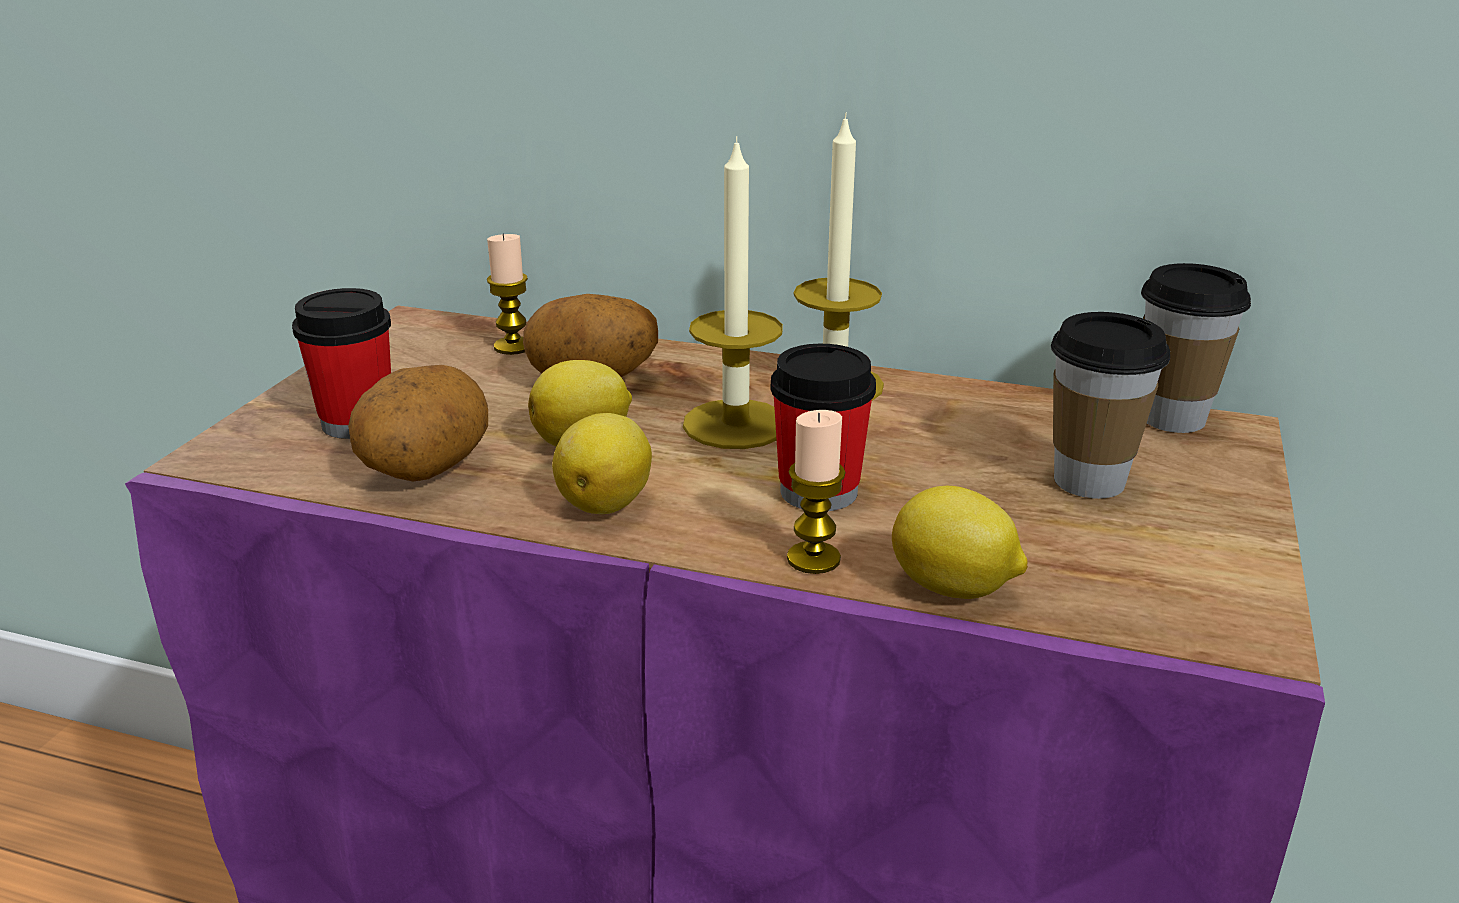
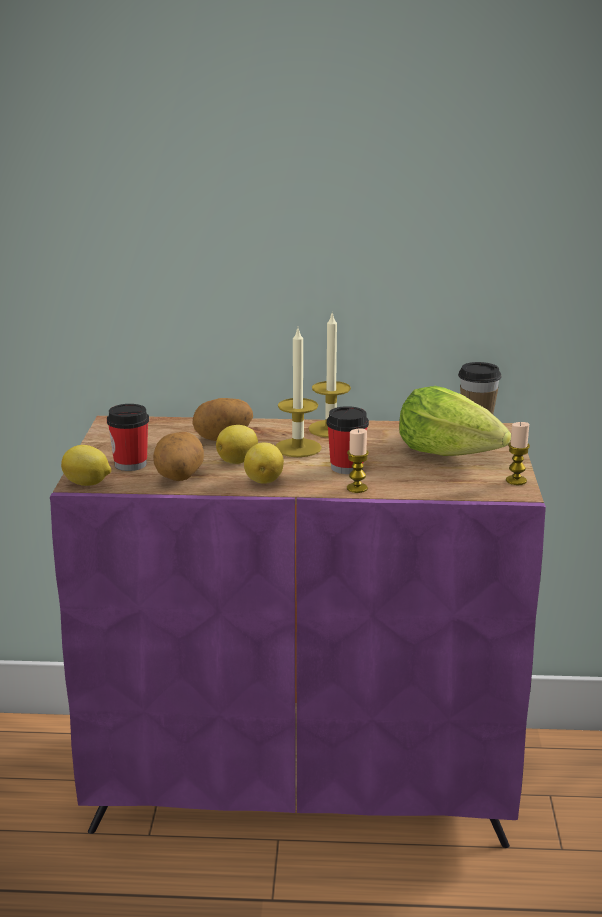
camera: 15 degrees left, 5 degrees down
(513, 347) = (173, 428): candle -> candle (516, 481)
(954, 589) = (413, 491): lemon -> lemon (87, 484)
(1089, 481) = (450, 453): cup -> lettuce

